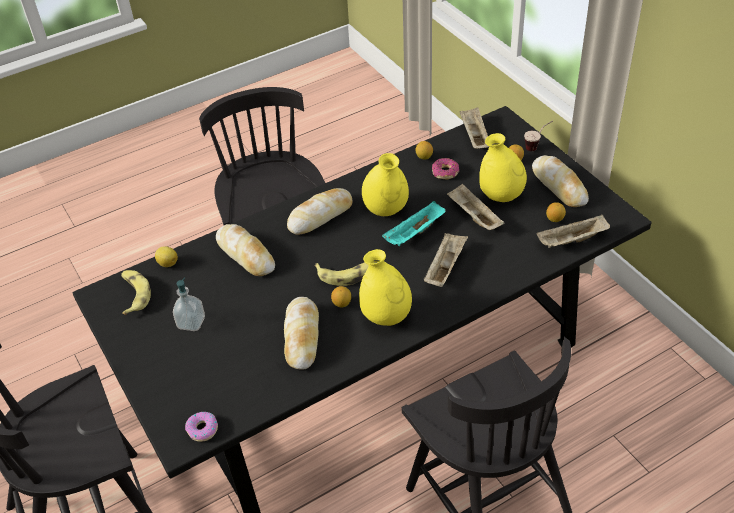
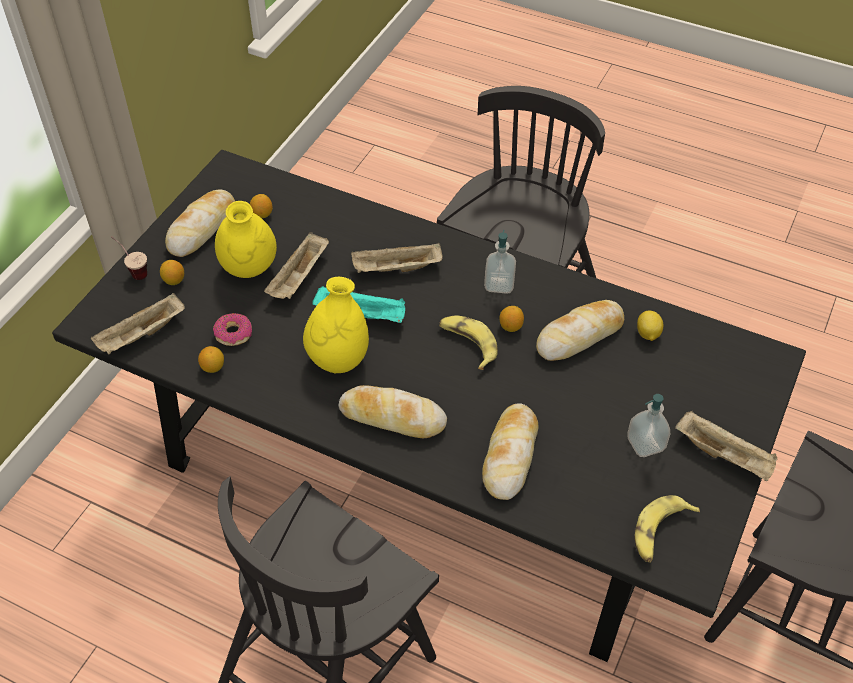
camera: 125 degrees left, 5 degrees up
(167, 263) = (587, 532): lemon -> lemon (647, 334)
(202, 429) = (745, 351): donut -> none
(386, 316) = (499, 284): yellow vase -> soap dispenser
(571, 241) = (289, 192): beige tray -> beige tray (724, 455)

